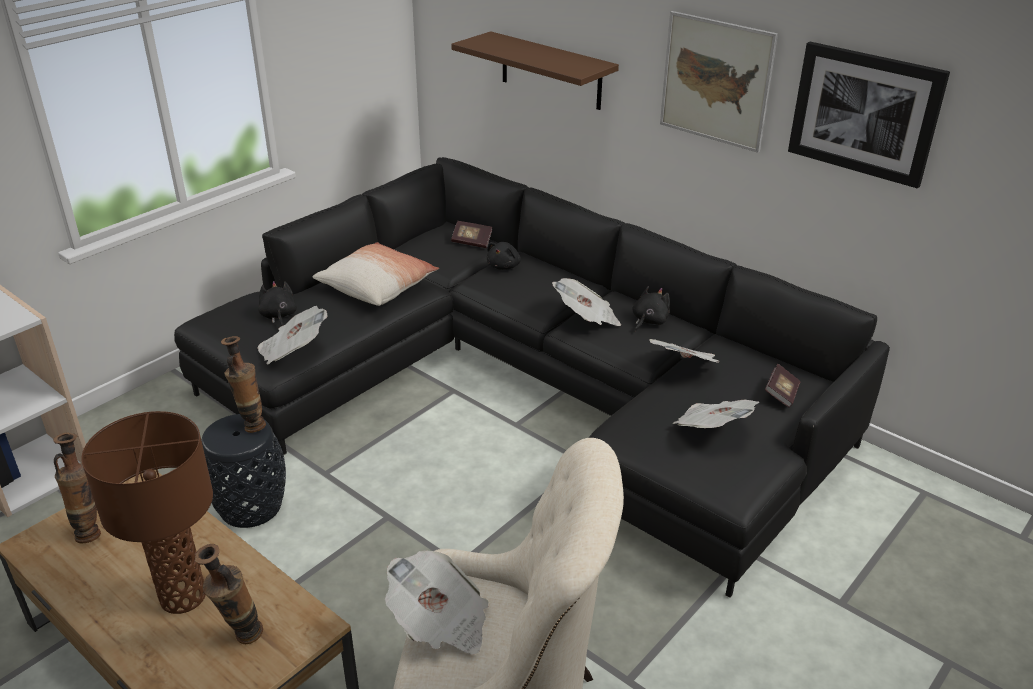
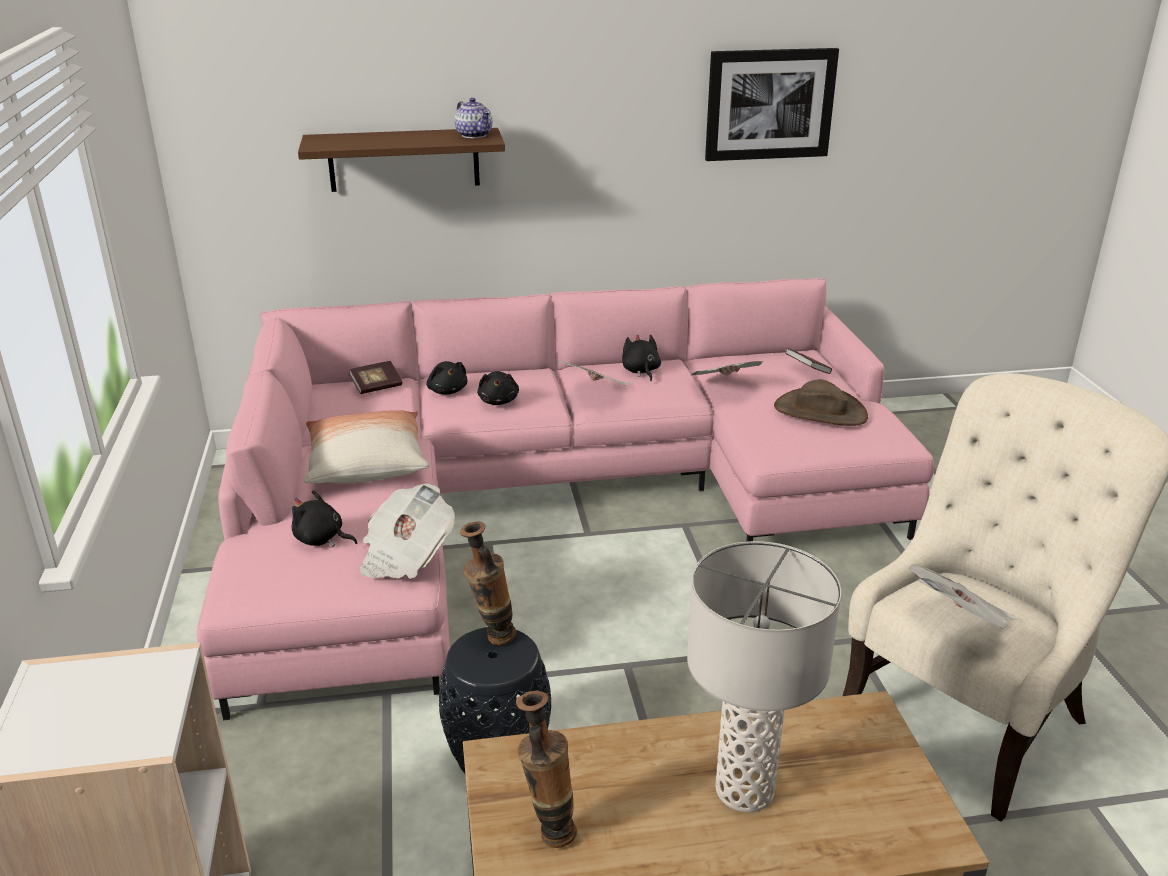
camera: 50 degrees left, 5 degrees down
(183, 596) = (744, 789): brown table lamp -> white table lamp
(240, 638) = (848, 769): vase -> none
(517, 289) = (498, 401): none -> black plush toy
(526, 388) = (543, 504): black sofa -> pink sofa
(582, 65) = (474, 135): none -> teapot
(712, 429) = (820, 411): newspaper -> brown hat
(716, 81) = (618, 115): picture -> none

